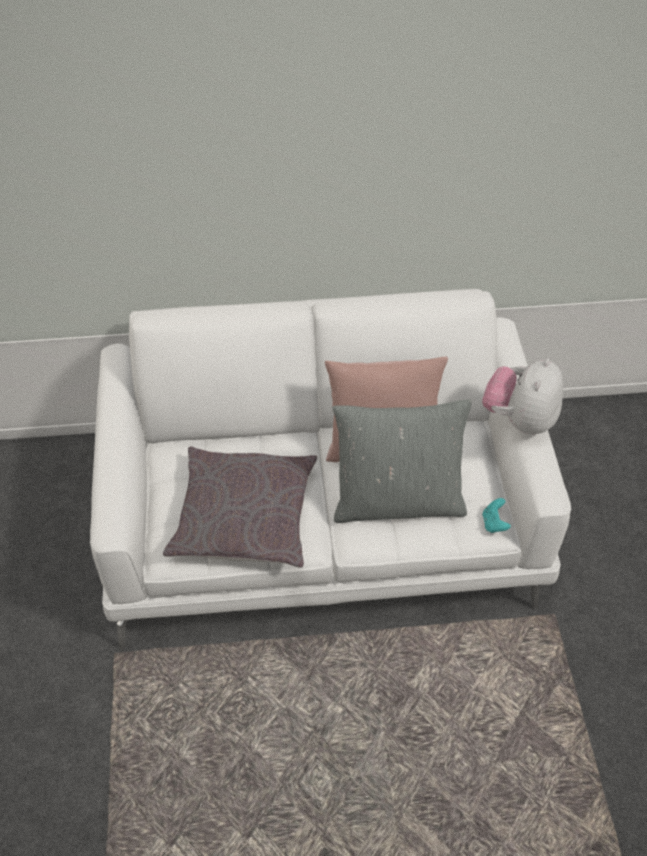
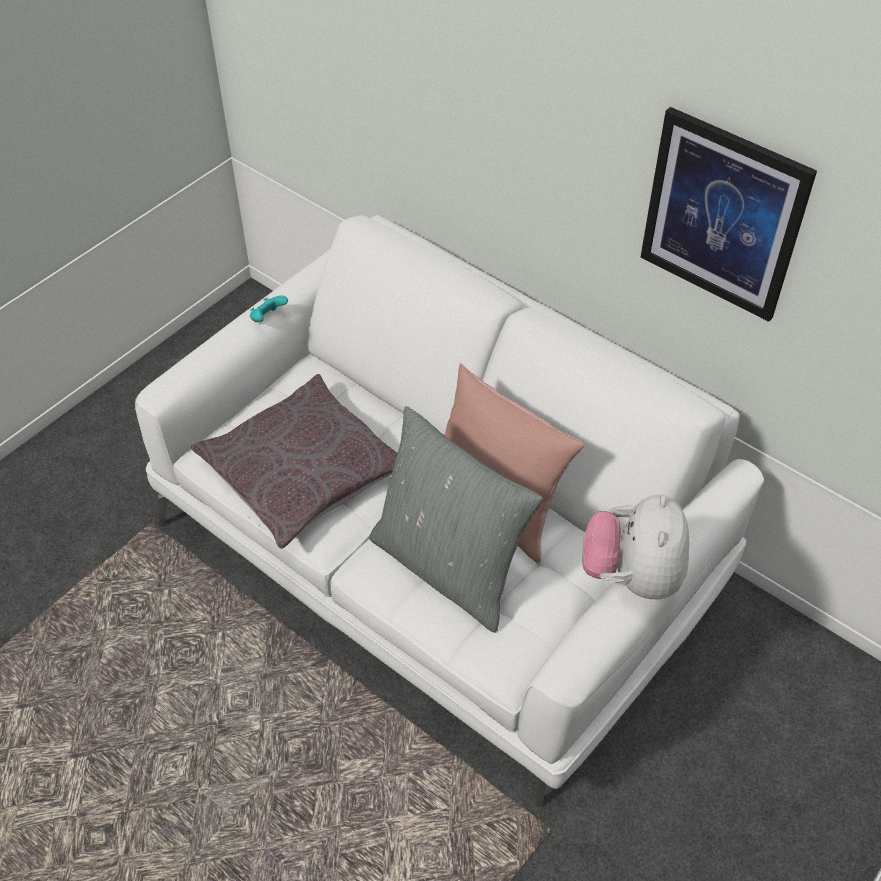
camera: 45 degrees right, 0 degrees up
(443, 161) = (723, 215): none -> picture
(494, 523) = (512, 663): turquoise game controller -> turquoise game controller (268, 318)
(519, 419) = (632, 576): plush toy -> plush toy turned 60 degrees counterclockwise

